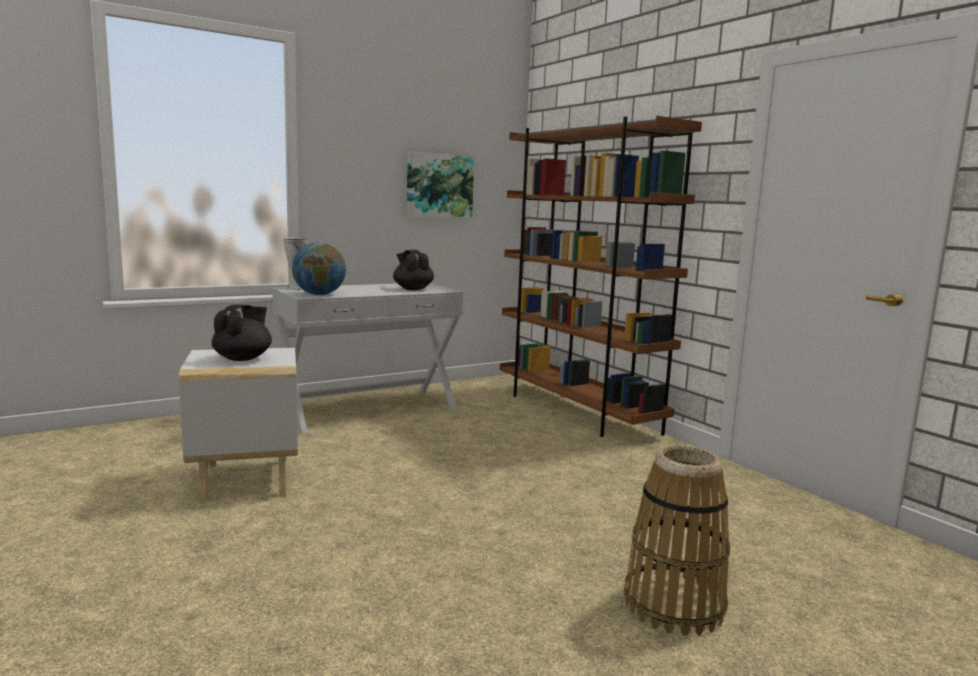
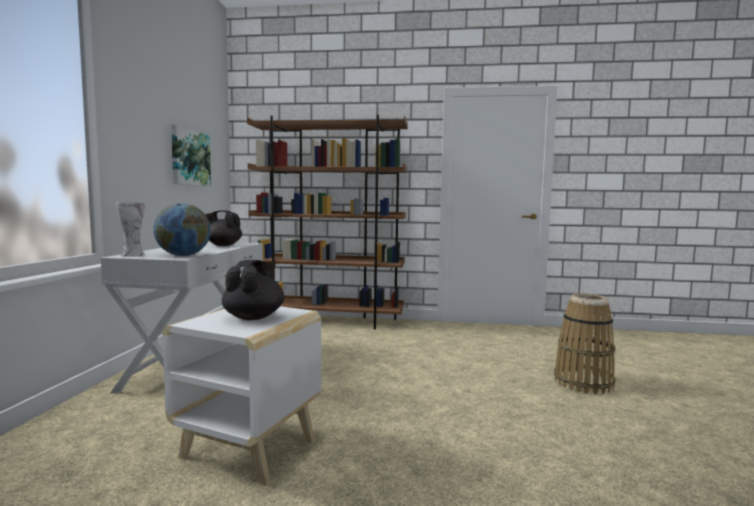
camera: 50 degrees left, 5 degrees down
(243, 358) = (254, 317): black teapot -> black teapot turned 45 degrees clockwise

